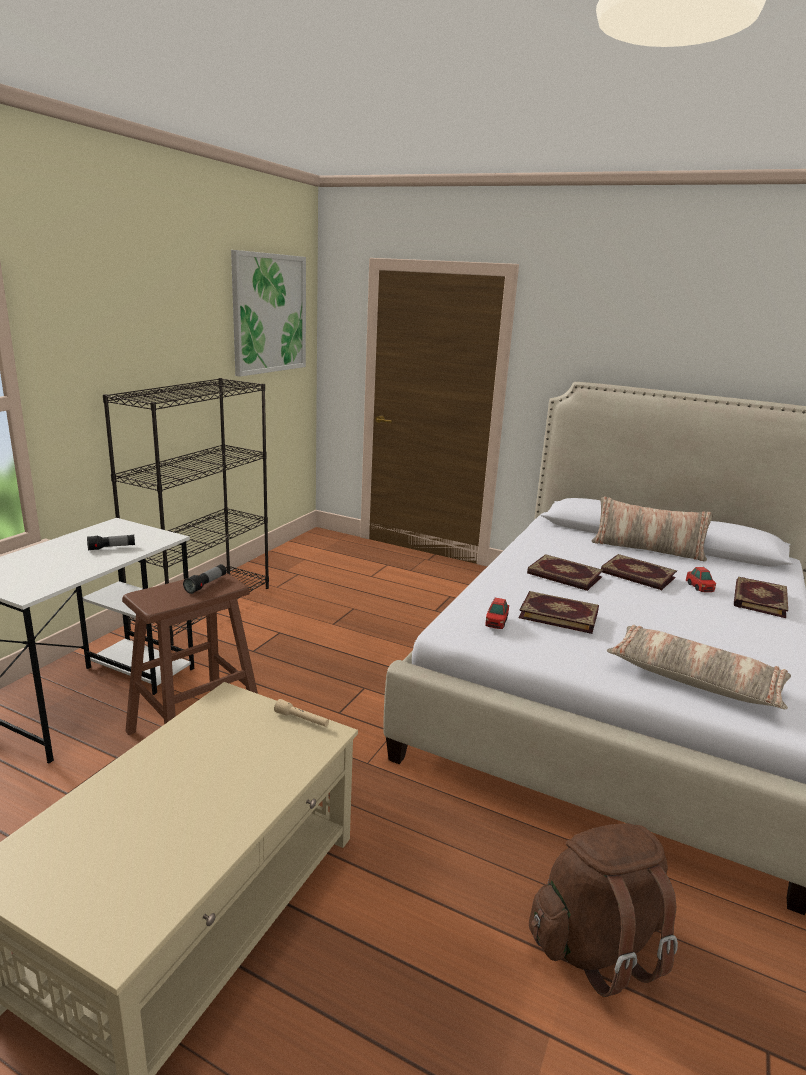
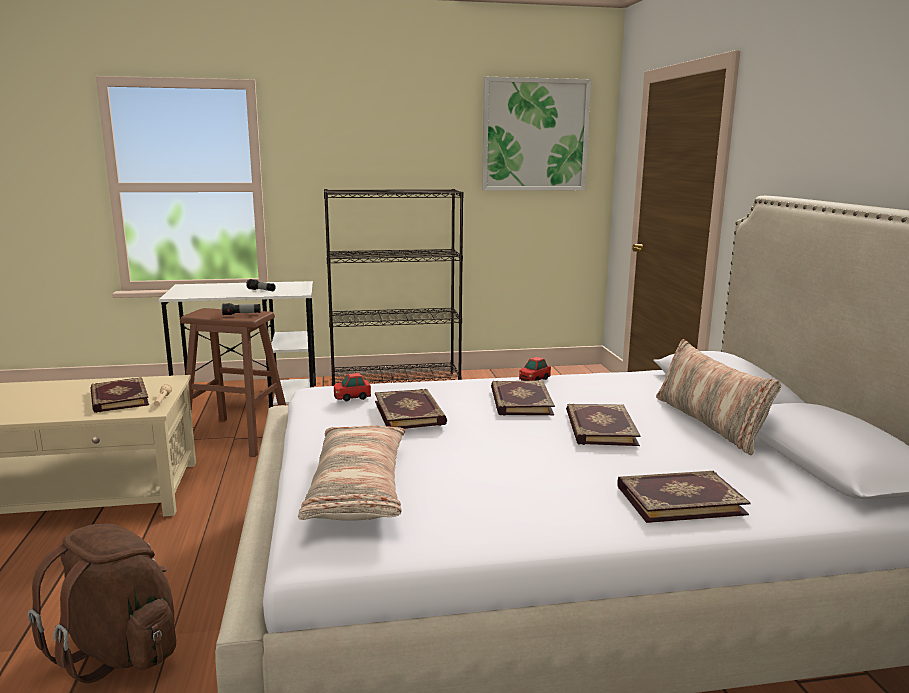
camera: 55 degrees right, 5 degrees down
(250, 747) = (118, 398): none -> book
(699, 587) = (640, 463): toy car -> toy car (534, 379)

